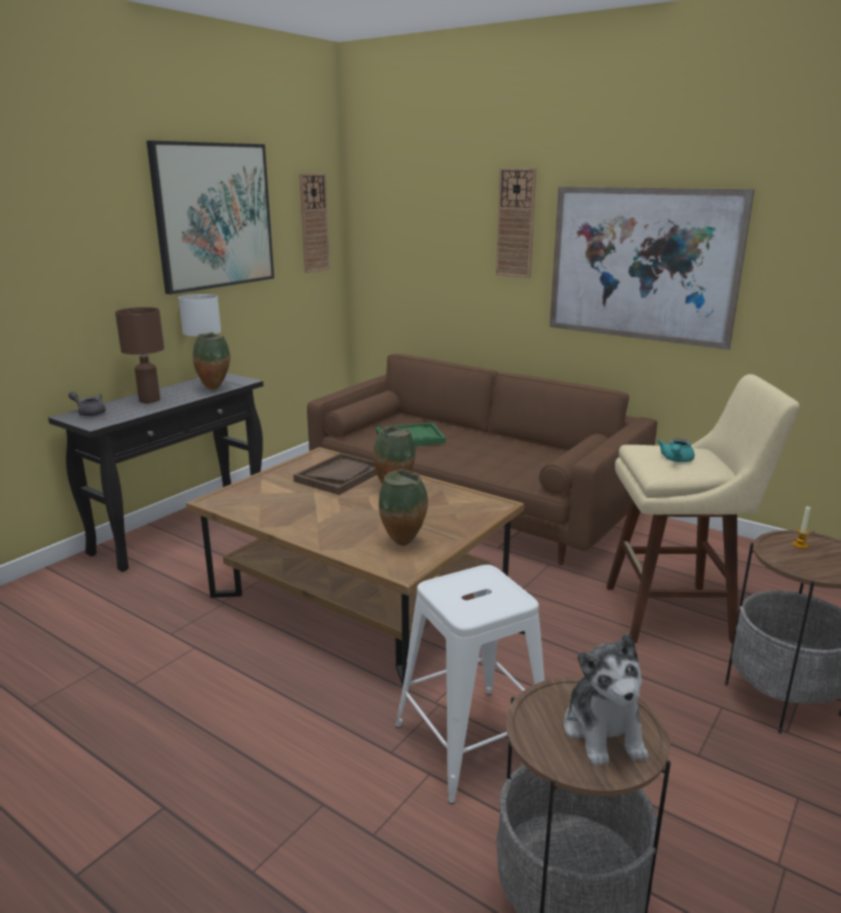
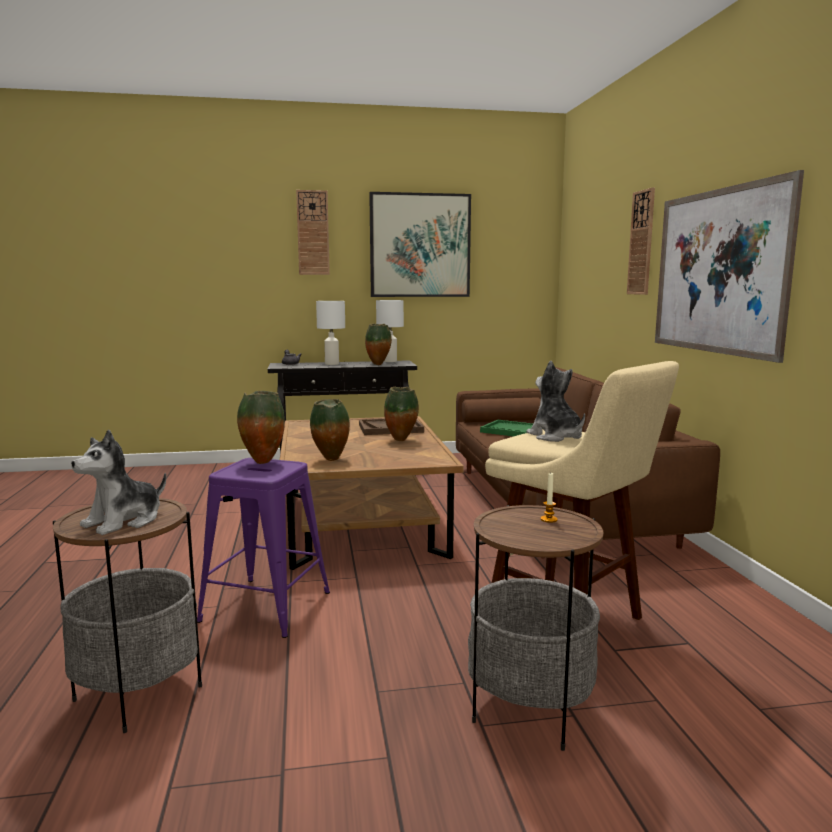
camera: 45 degrees right, 10 degrees down
(149, 400) = (331, 364): brown table lamp -> white table lamp
(314, 223) = (521, 257): wall clock -> wall clock (313, 233)
(454, 583) = (262, 462): none -> vase
(472, 742) = (267, 606): white stool -> purple stool
(676, 460) = (555, 437): turquoise teapot -> plush toy

